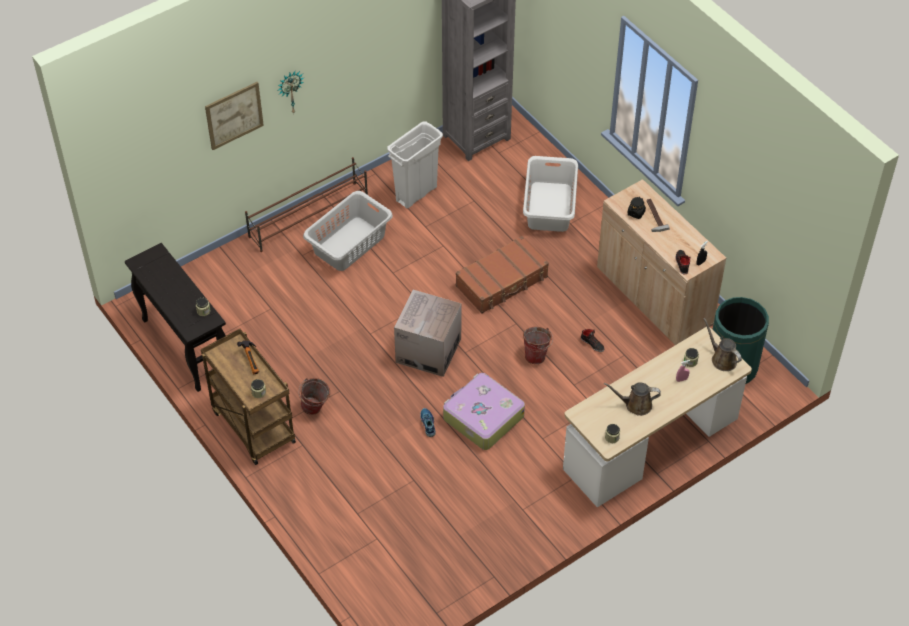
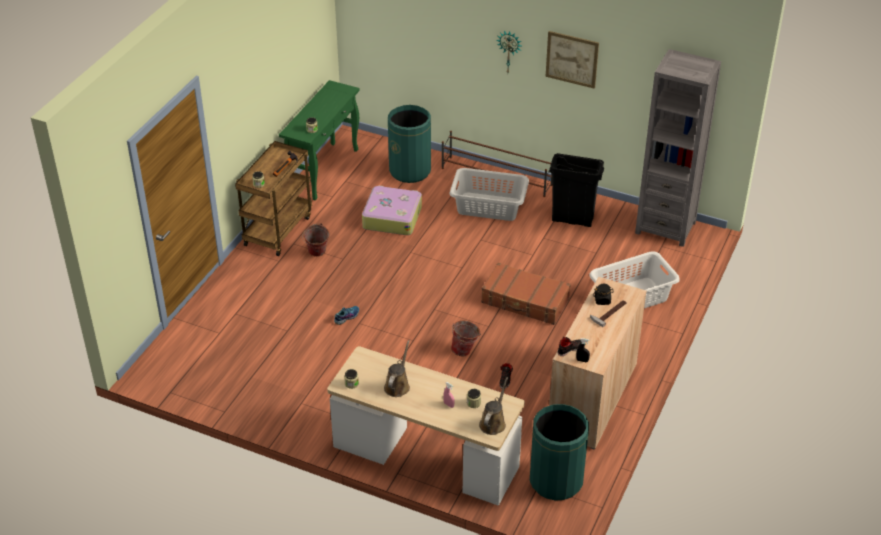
camera: 60 degrees right, 10 degrees down
(184, 347) = (324, 170): black console table -> green console table
(234, 115) = (457, 35): picture -> picture (572, 59)
(244, 277) = (410, 170): none -> green trash can
(416, 193) = (572, 220): white trash can -> black trash can
(428, 350) = (419, 288): cardboard box -> none
(482, 417) = (376, 344): suitcase -> suitcase (392, 217)
(635, 405) = (397, 385): brown watering can -> brown watering can turned 45 degrees clockwise

